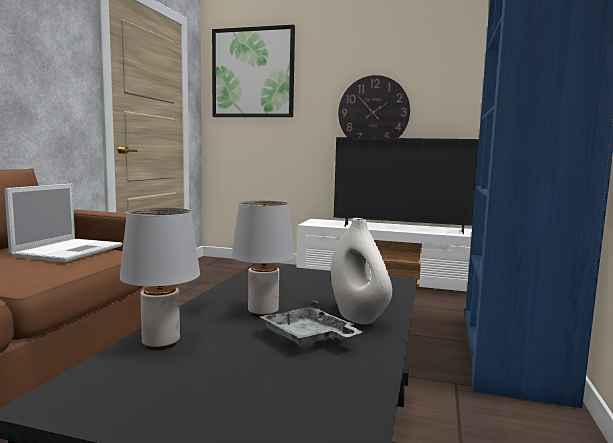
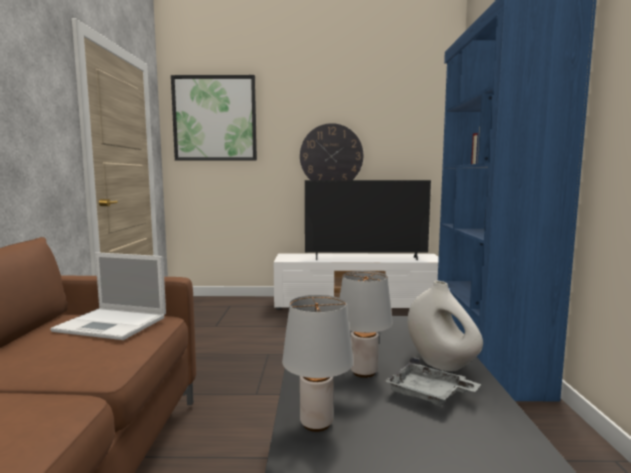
camera: 15 degrees left, 0 degrees up
(70, 250) = (113, 324): laptop -> laptop turned 105 degrees clockwise

